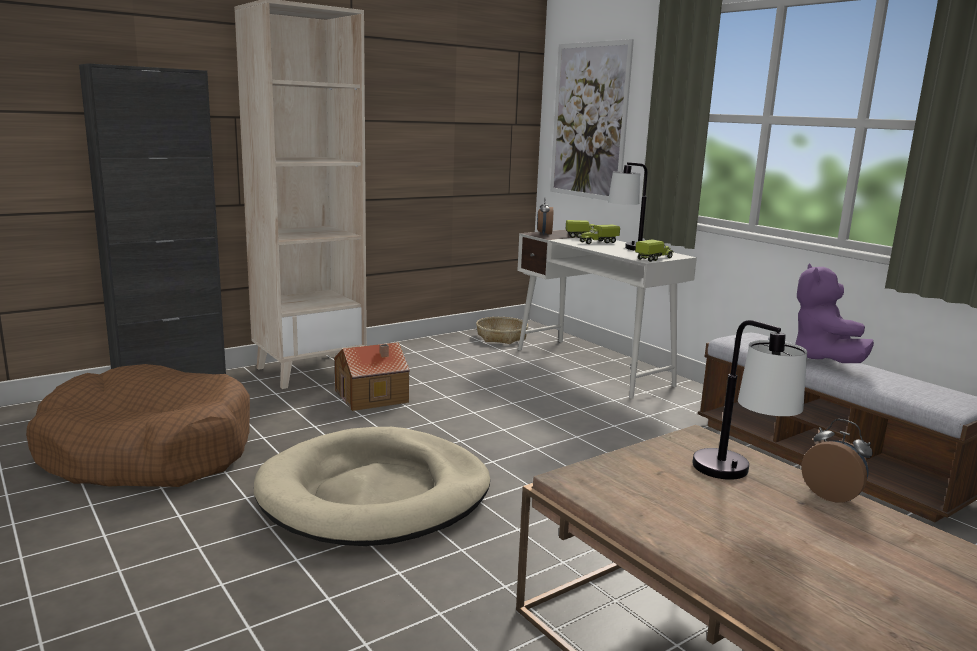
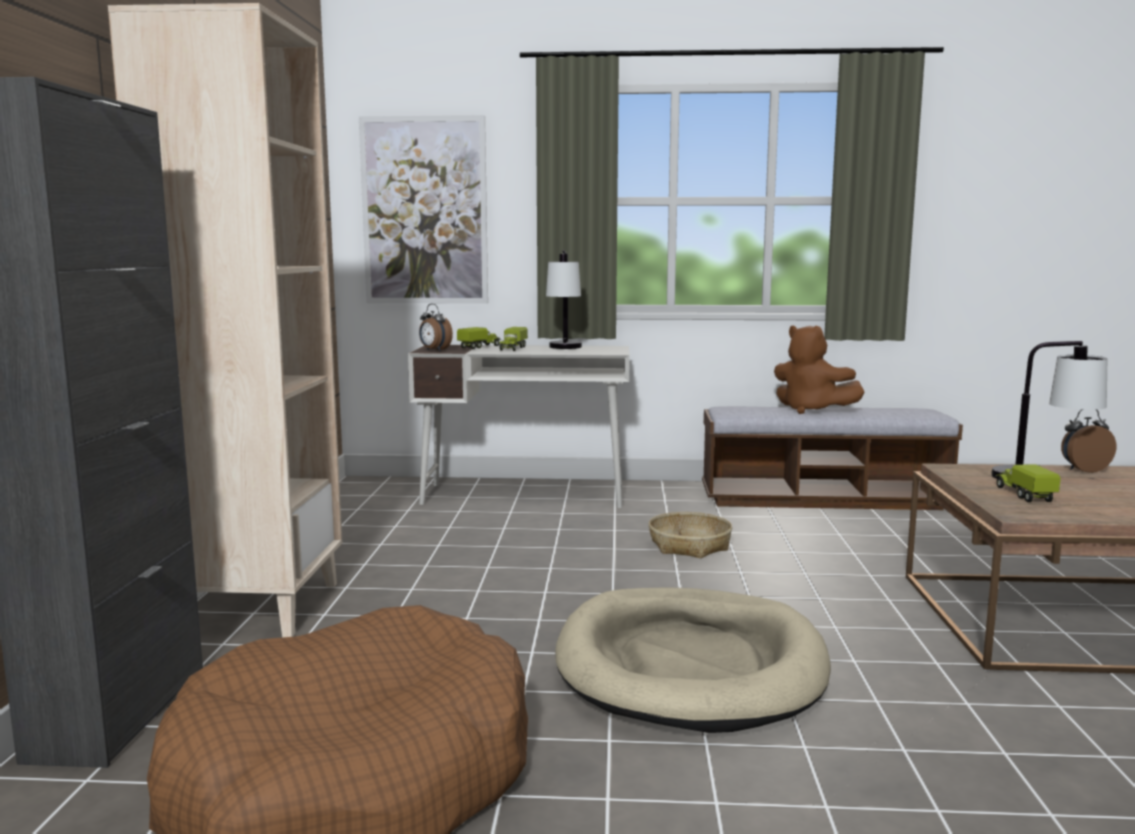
camera: 50 degrees left, 5 degrees down
(373, 396) = (420, 598): toy house -> none
(501, 337) = (370, 499): basket -> basket (689, 545)
(654, 259) = (616, 351): toy truck -> toy truck (1023, 494)
(822, 360) = (811, 410): purple plush toy -> brown plush toy

